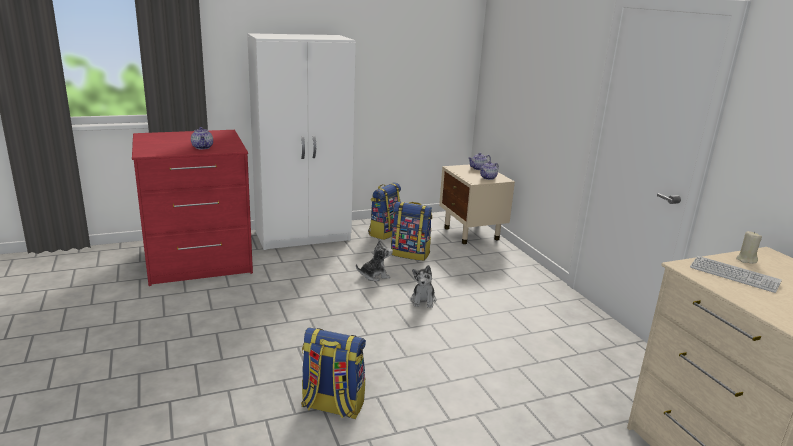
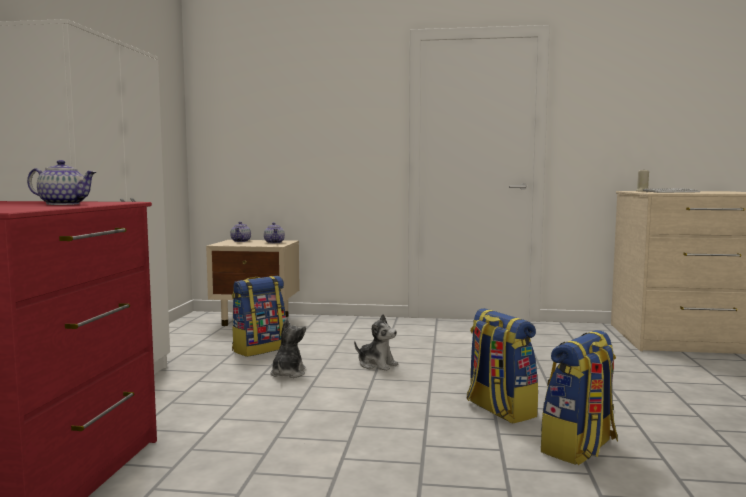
camera: 60 degrees left, 15 degrees down
(384, 232) = (180, 348): backpack -> backpack (499, 410)

